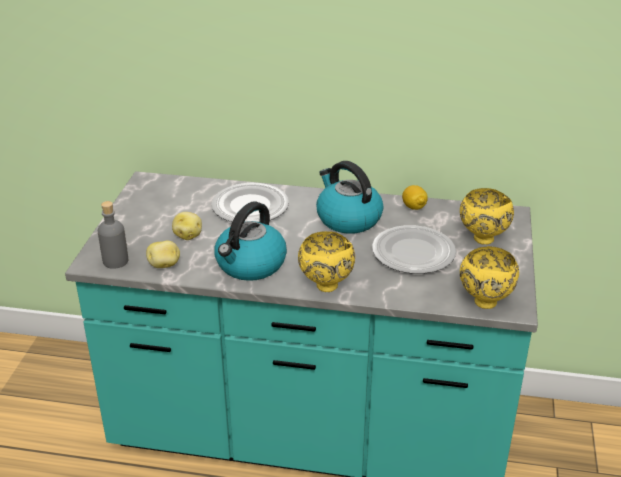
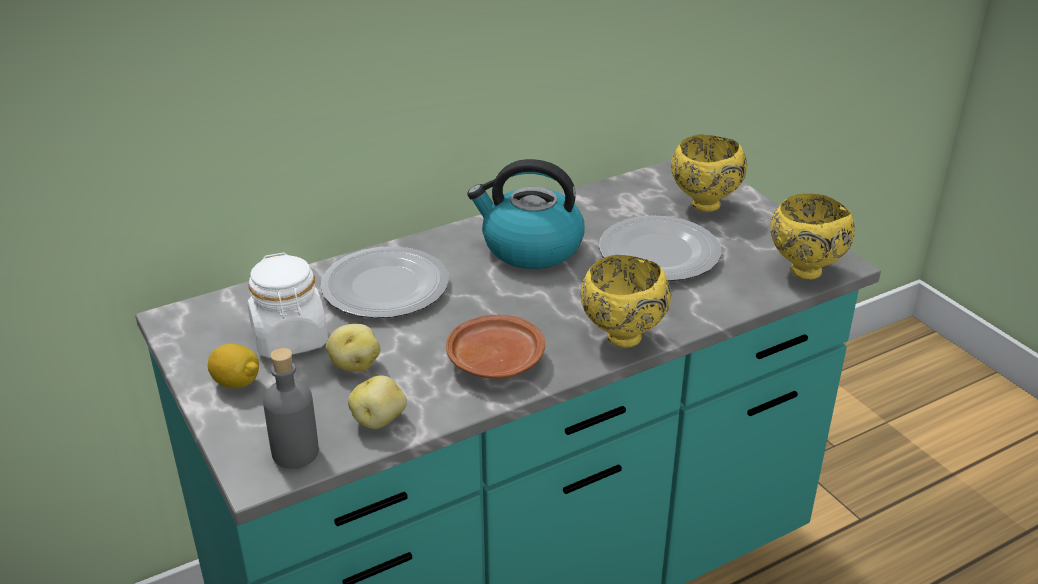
camera: 40 degrees left, 0 degrees up
(178, 211) = (290, 338): none -> white jar
(250, 265) = (495, 360): kettle -> brown plate
(414, 207) = (584, 202): lemon -> lemon (236, 382)

